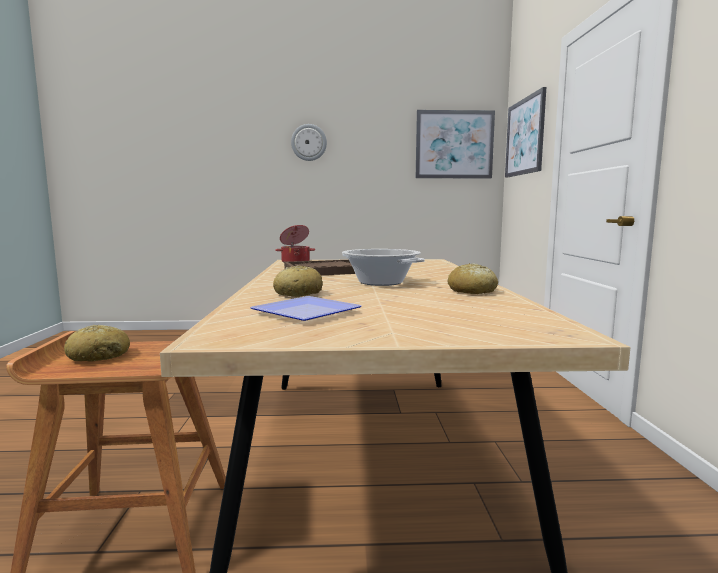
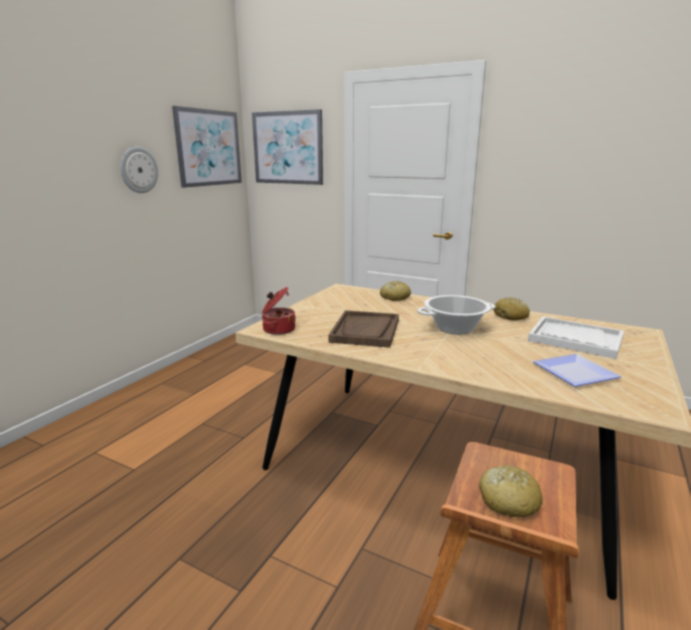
camera: 60 degrees left, 10 degrees up
(298, 293) = (491, 362): bread -> bread (394, 297)
(309, 142) = (51, 144): wall clock -> wall clock (138, 170)
(438, 310) = (575, 339): none -> white tray

